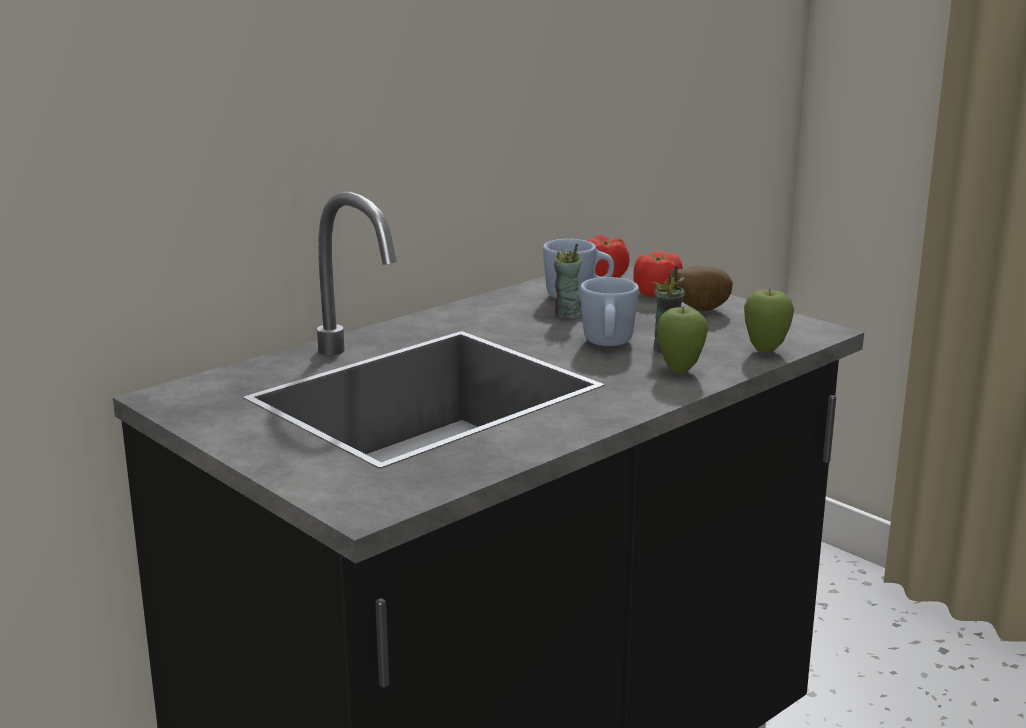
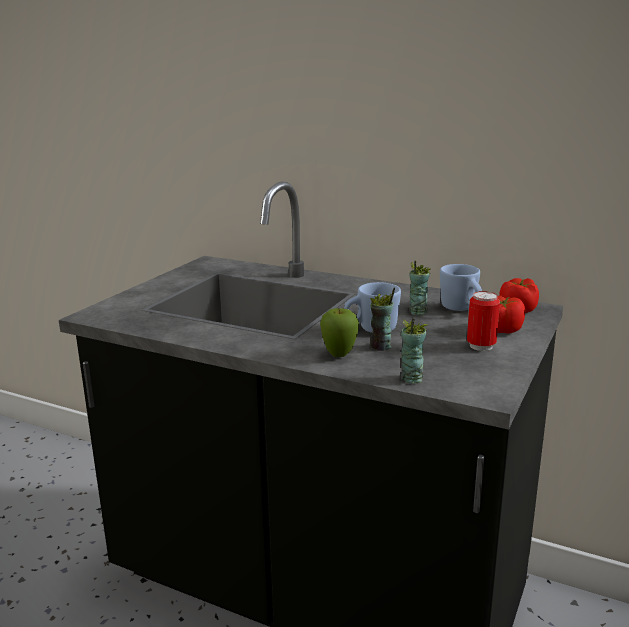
camera: 70 degrees right, 0 degrees up
(697, 310) = (481, 346): potato -> can
(765, 351) = (411, 378): apple -> cup

